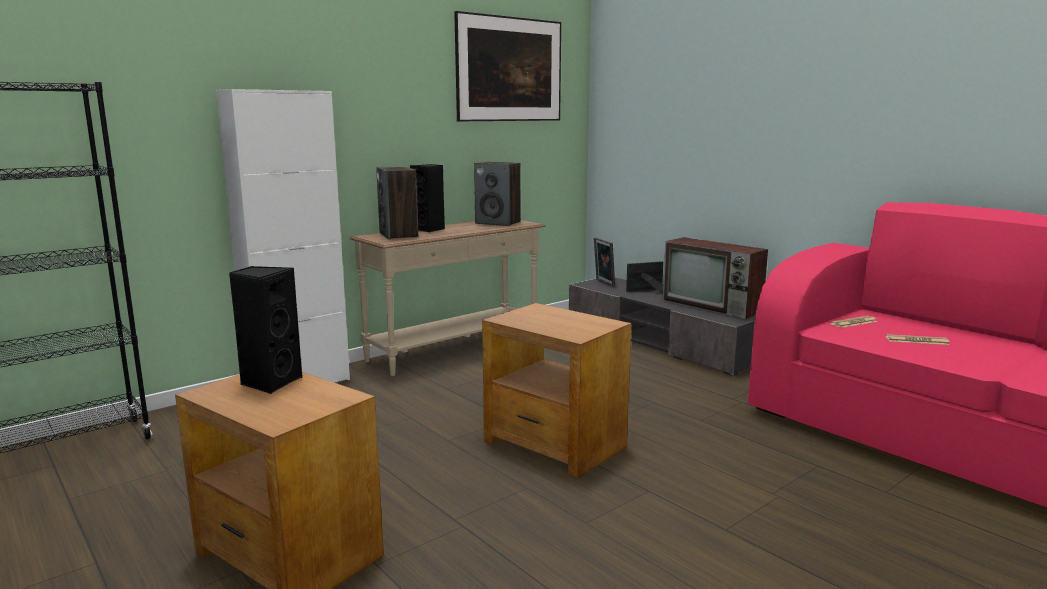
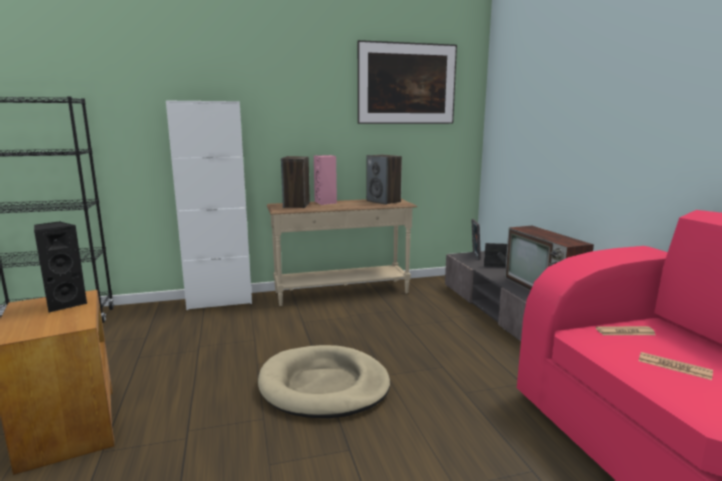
camera: 25 degrees right, 0 degrees up
(429, 229) = (326, 203): black speaker -> pink speaker
(555, 444) = (324, 386): brown side table -> beige dog bed

